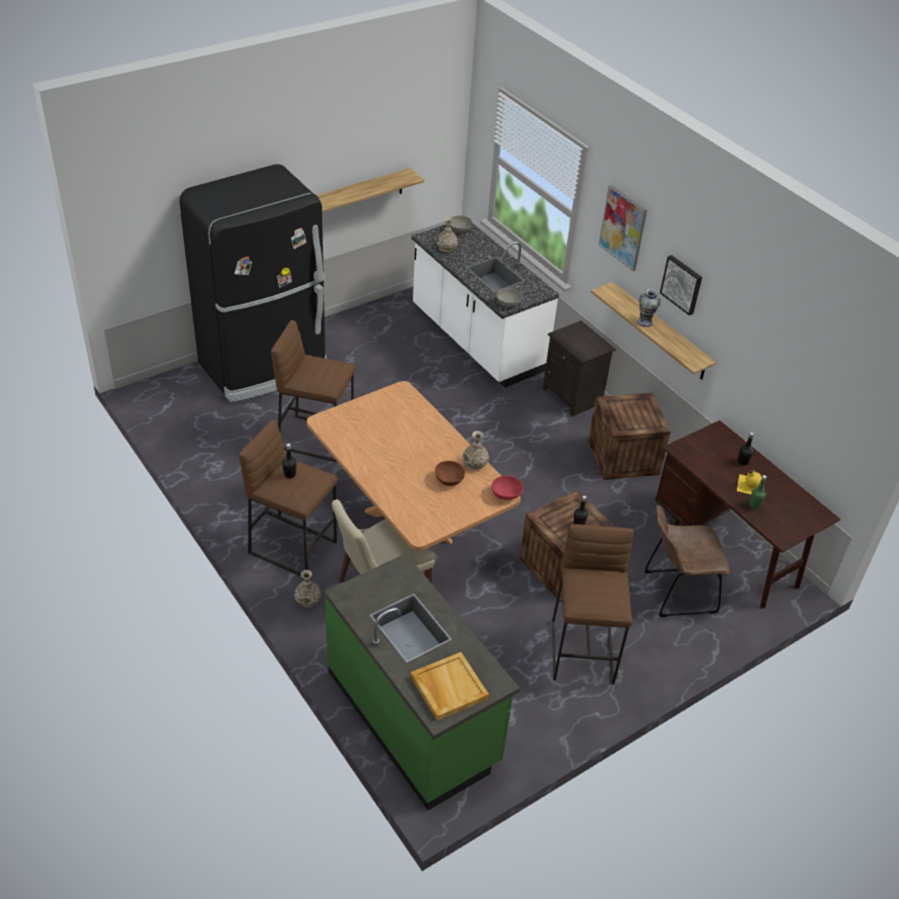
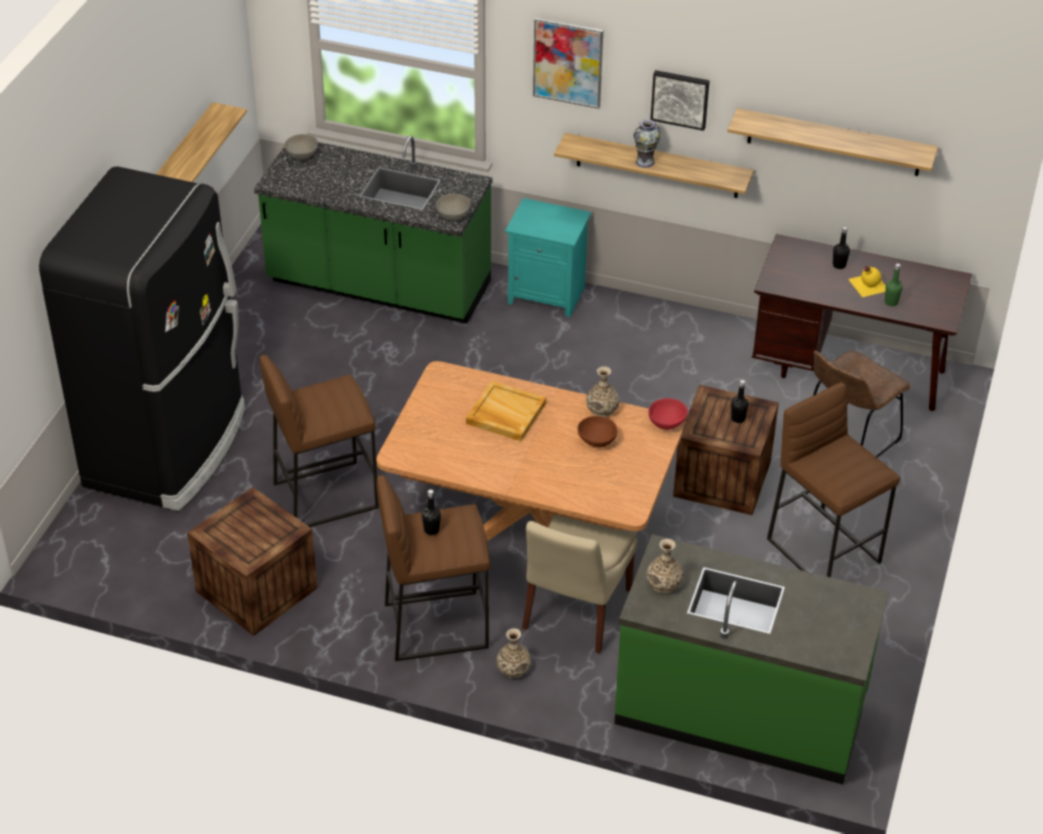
camera: 35 degrees left, 0 degrees up
(446, 247) = (311, 184): vase -> vase (664, 583)
(448, 687) = (830, 631): beige tray -> beige tray (505, 414)
(476, 340) = (378, 286): white counter -> green counter
(573, 396) = (548, 294): black nightstand -> turquoise nightstand
(623, 457) = (663, 333): crate -> crate (256, 590)
(770, 364) = (834, 142): none -> shelf

